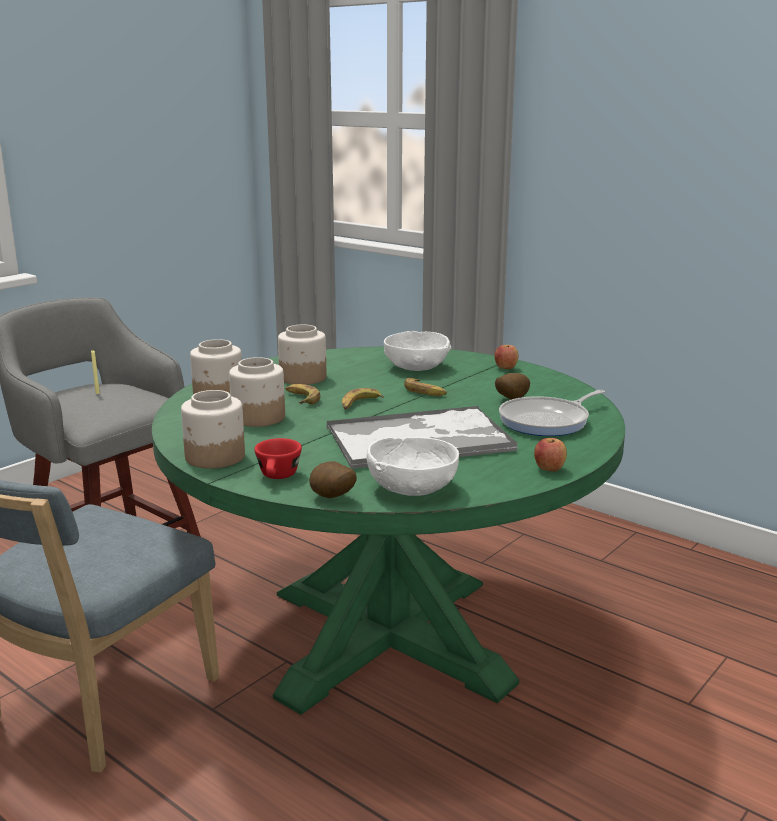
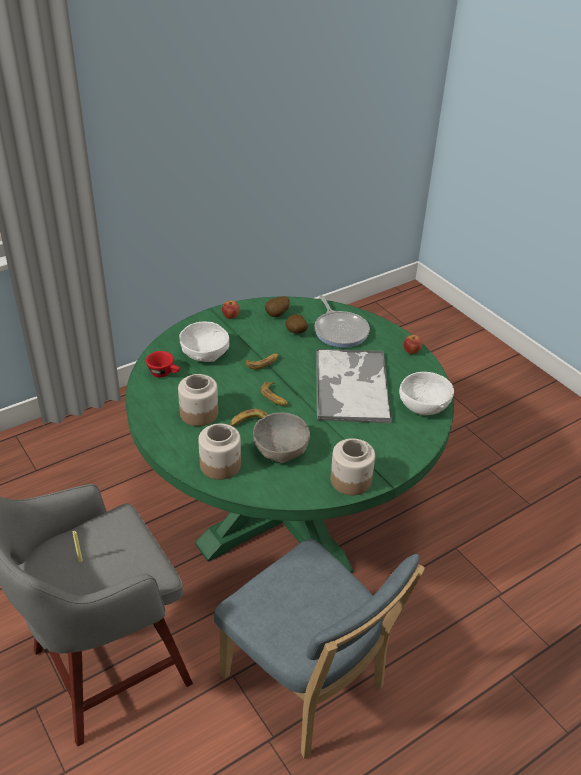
camera: 75 degrees left, 20 degrees up
(258, 418) = (281, 450): jar -> grey bowl
(278, 477) = (393, 455): red cup -> red cup (164, 373)
(332, 498) = (430, 439): potato -> potato (277, 315)

